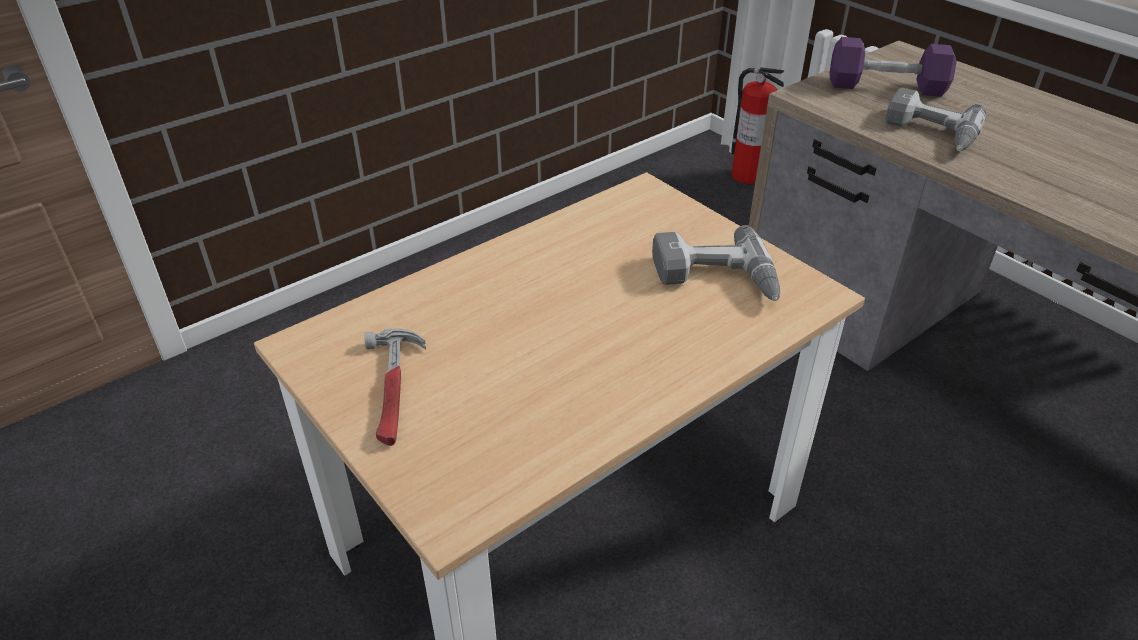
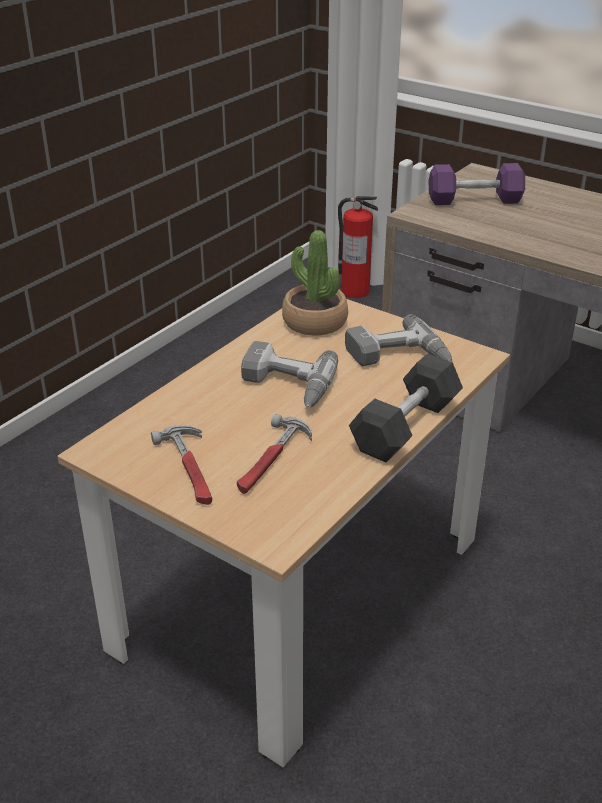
camera: 15 degrees left, 5 degrees down
(497, 396) = (272, 460): none -> hammer
(629, 216) = (314, 322): none -> potted plant
(687, 379) = (405, 426): none -> black dumbbell
(929, 132) = (518, 231): power drill -> power drill (286, 386)

